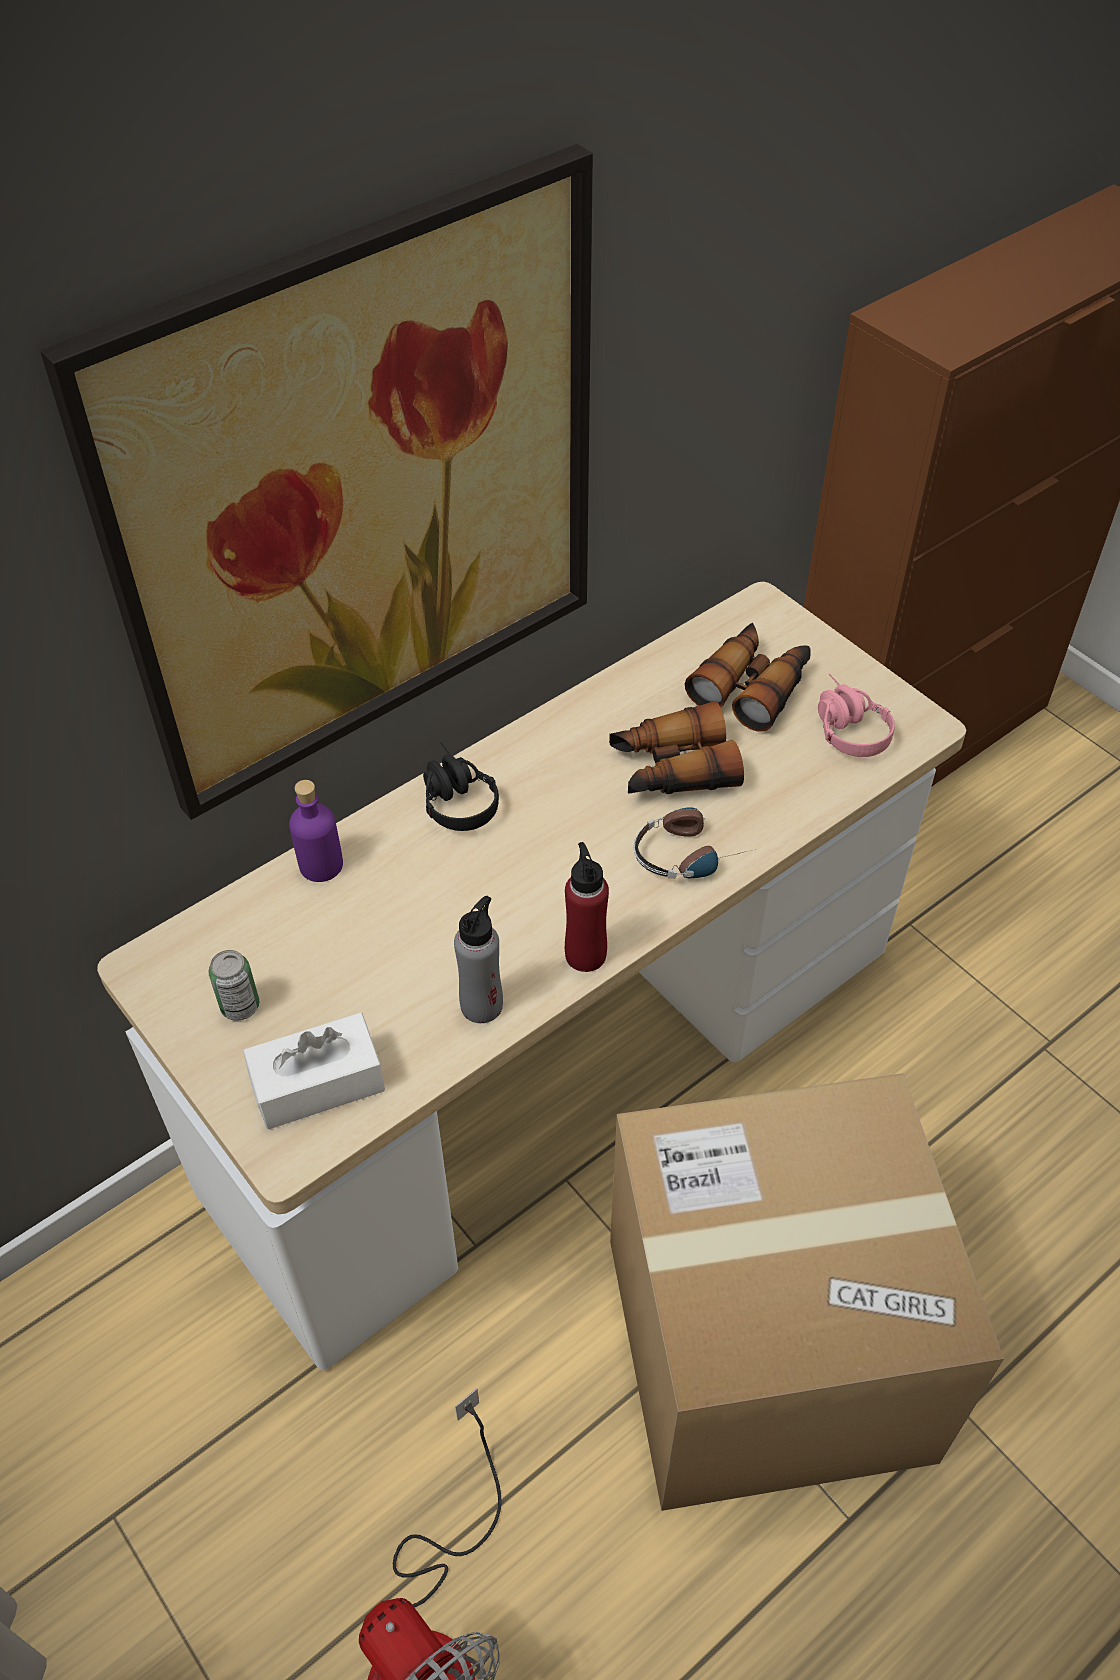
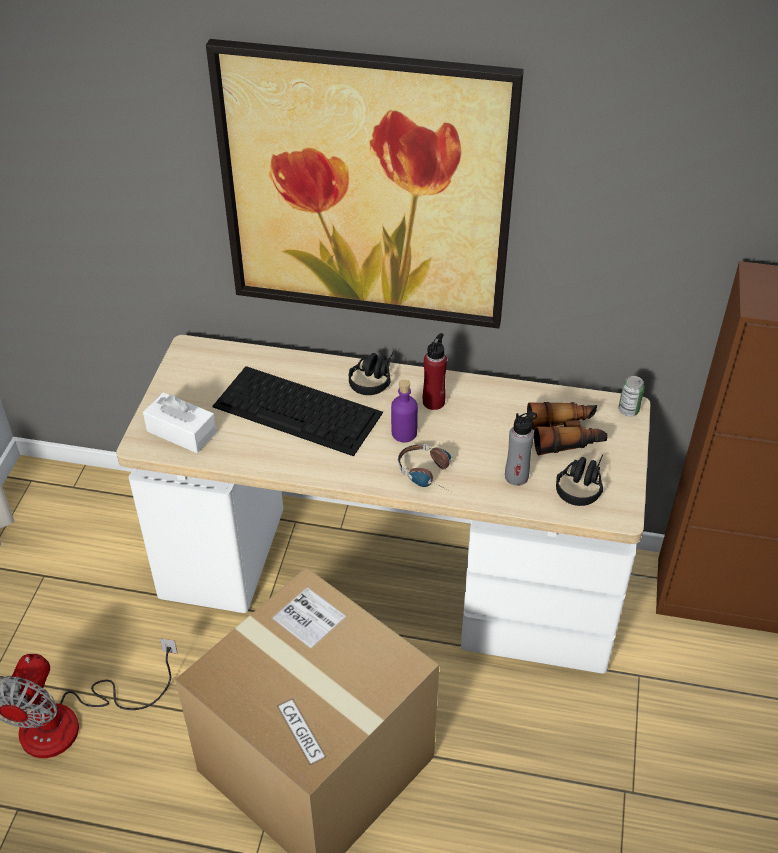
camera: 50 degrees right, 5 degrees down
(240, 1006) = (196, 386): can -> can (628, 410)
(321, 865) = (291, 362): purple bottle -> purple bottle (404, 433)
(426, 915) = (299, 410): none -> keyboard
(482, 1005) = (269, 456): grey bottle -> grey bottle (516, 476)
(585, 954) = (331, 472): red bottle -> red bottle (433, 402)
(672, 768) = (475, 438): binoculars -> none
(844, 726) = (581, 484): pink headphones -> black headphones

